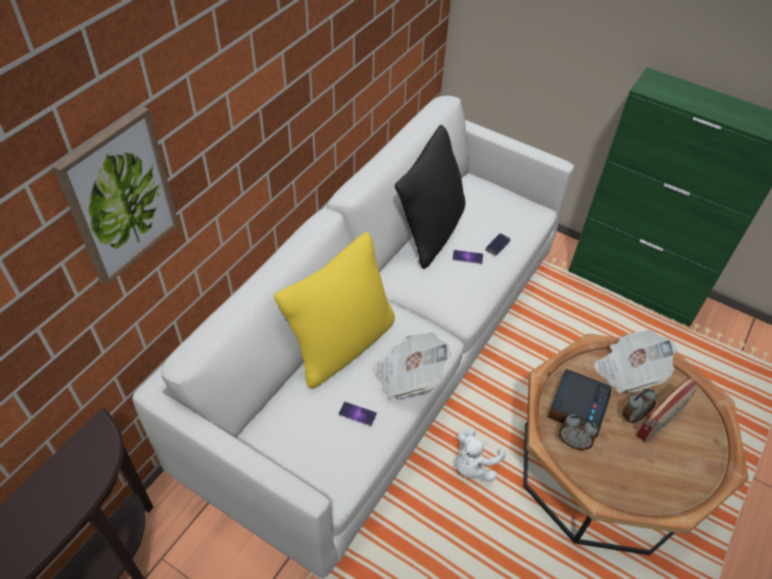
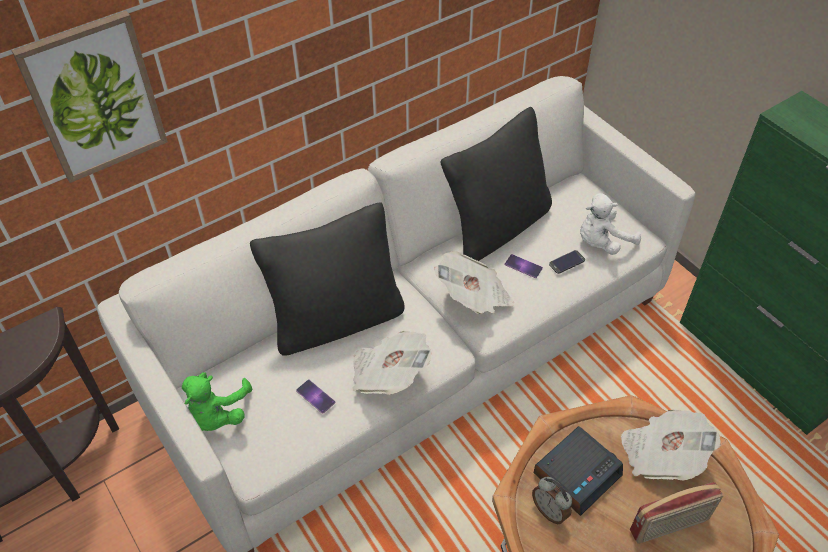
camera: 25 degrees right, 0 degrees up
(278, 458) = (217, 414): none -> green plush toy
(341, 344) = (336, 320): yellow pillow -> black pillow
(443, 292) = (474, 297): none -> newspaper
(473, 465) = (456, 503): white plush toy -> white plush toy (602, 242)
(633, 415) = (639, 507): alarm clock -> none

